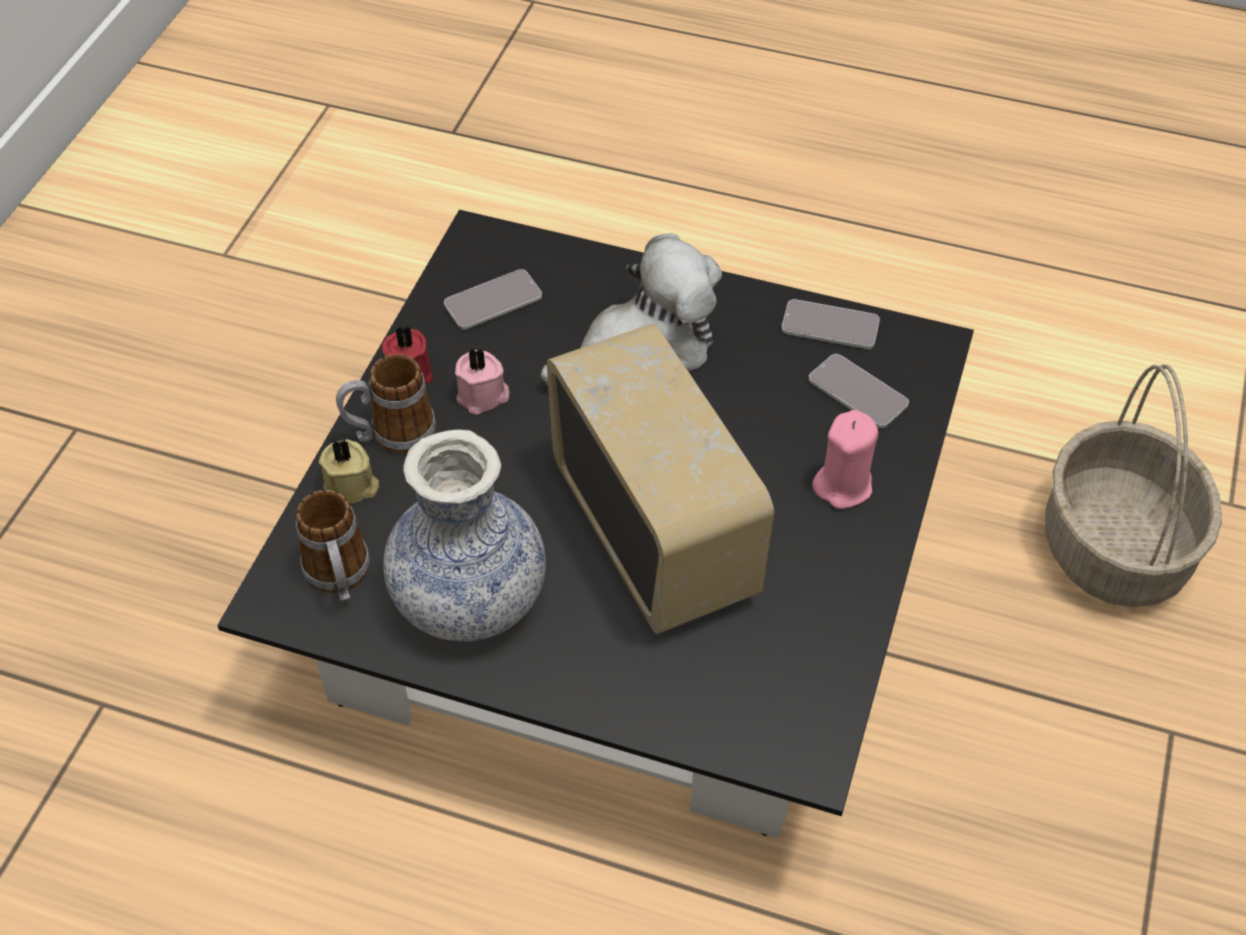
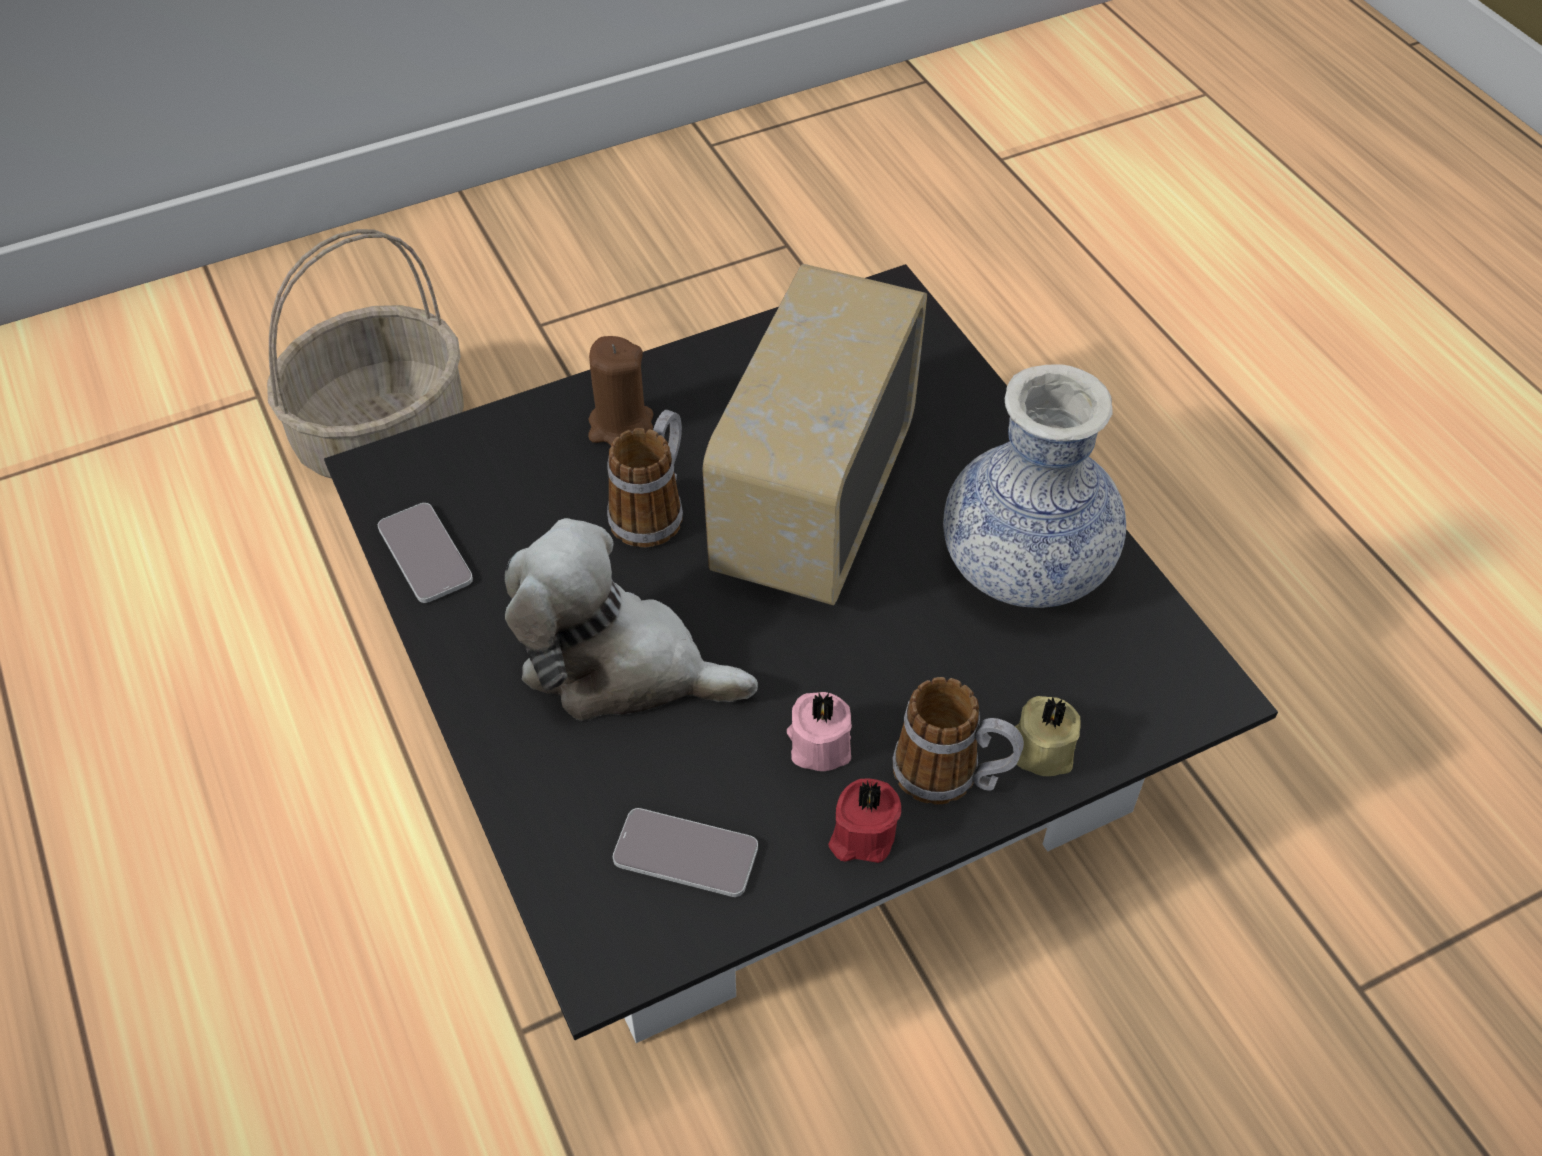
camera: 135 degrees left, 0 degrees up
(340, 579) = (1128, 667): mug -> mug (654, 509)
(843, 485) = (620, 426): pink candle -> brown candle
(857, 392) = (497, 482): phone -> none

